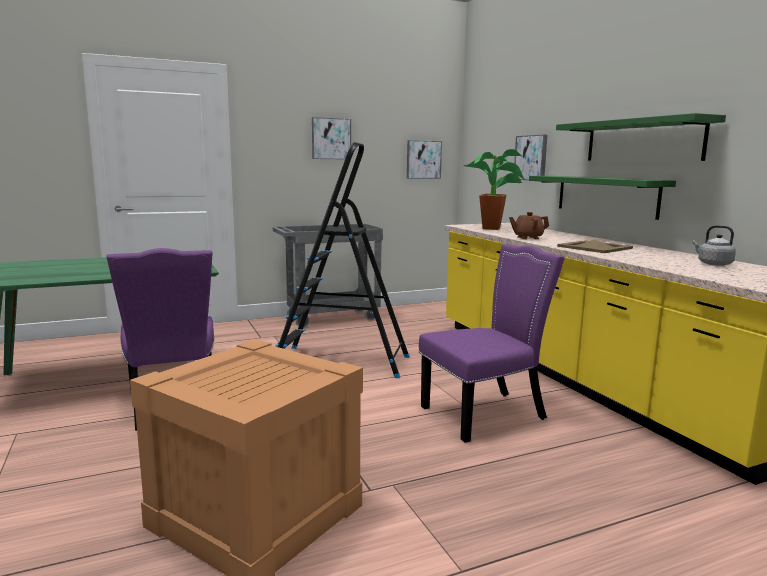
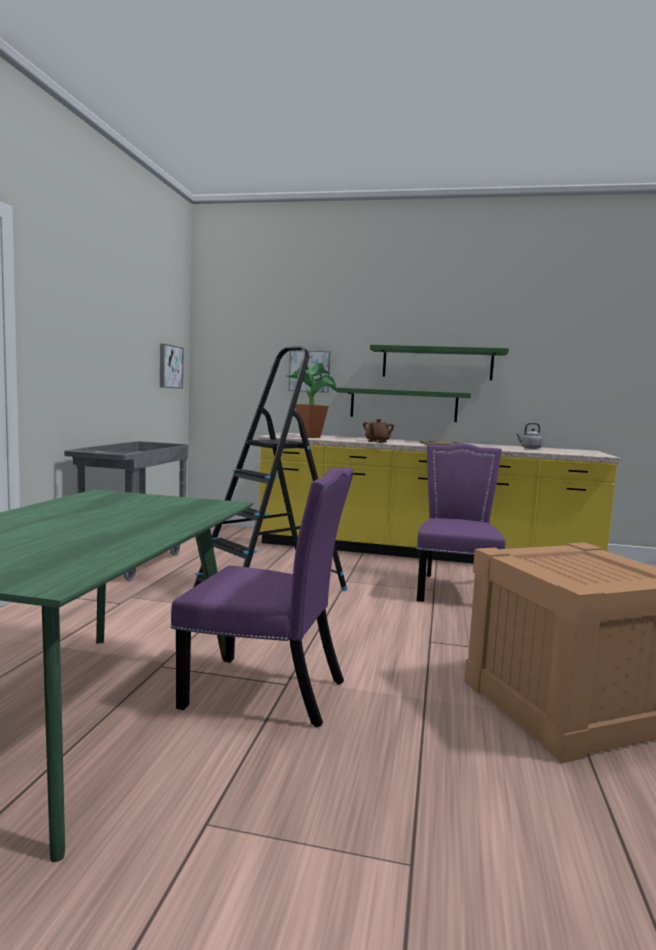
camera: 55 degrees left, 5 degrees down
(331, 138) = (107, 333): picture -> none

